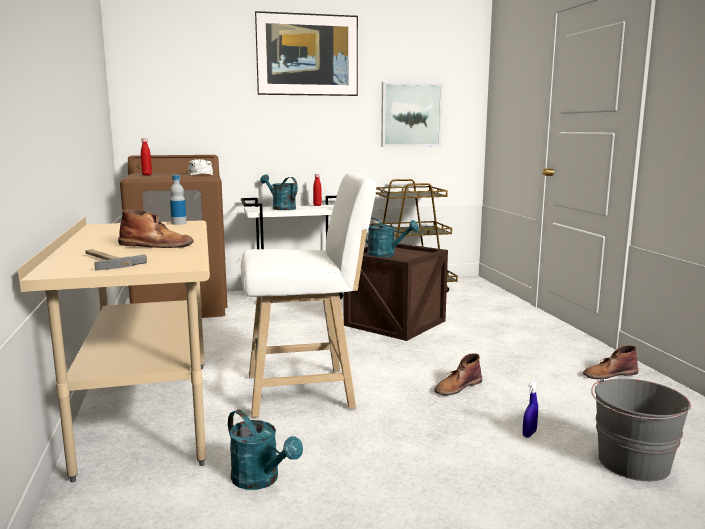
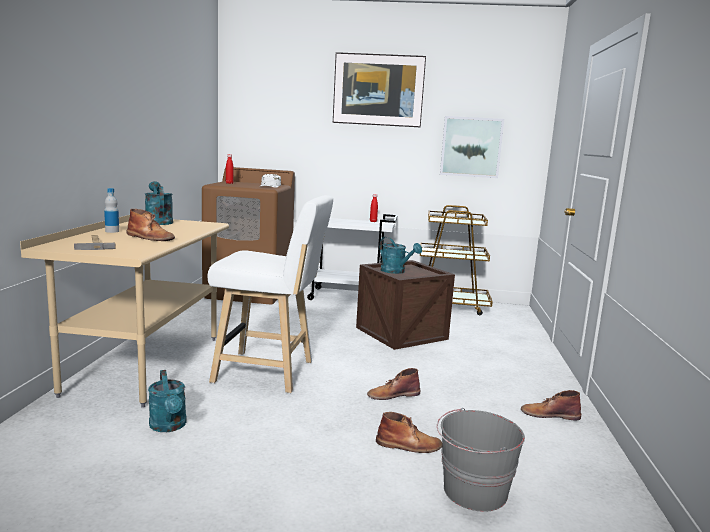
camera: 20 degrees right, 0 degrees up
(179, 223) = (203, 223): bottle -> bottle (112, 231)
(280, 208) = (338, 220): turquoise watering can -> turquoise watering can (158, 221)
(529, 434) = (409, 445): blue spray bottle -> brown boot

